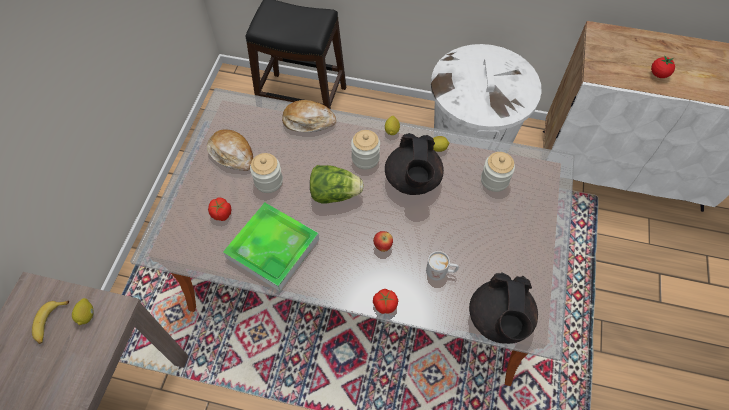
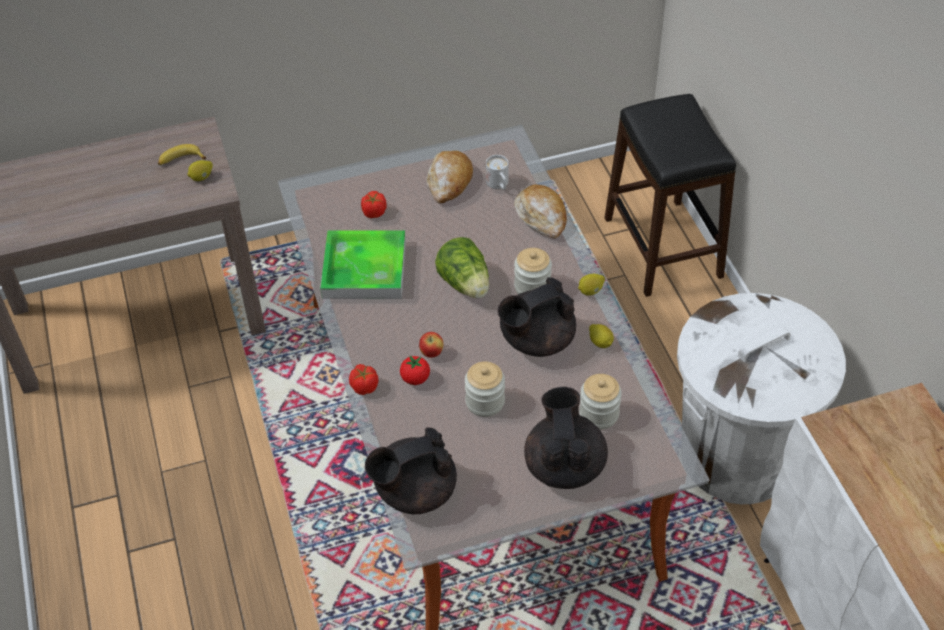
camera: 60 degrees right, 10 degrees down
(268, 181) = (439, 226): jar -> jar (485, 402)
(441, 271) = (437, 416): white mug -> white mug (499, 185)
(524, 220) = (564, 465): none -> black teapot
(658, 74) = (893, 495): tomato -> tomato (415, 378)

